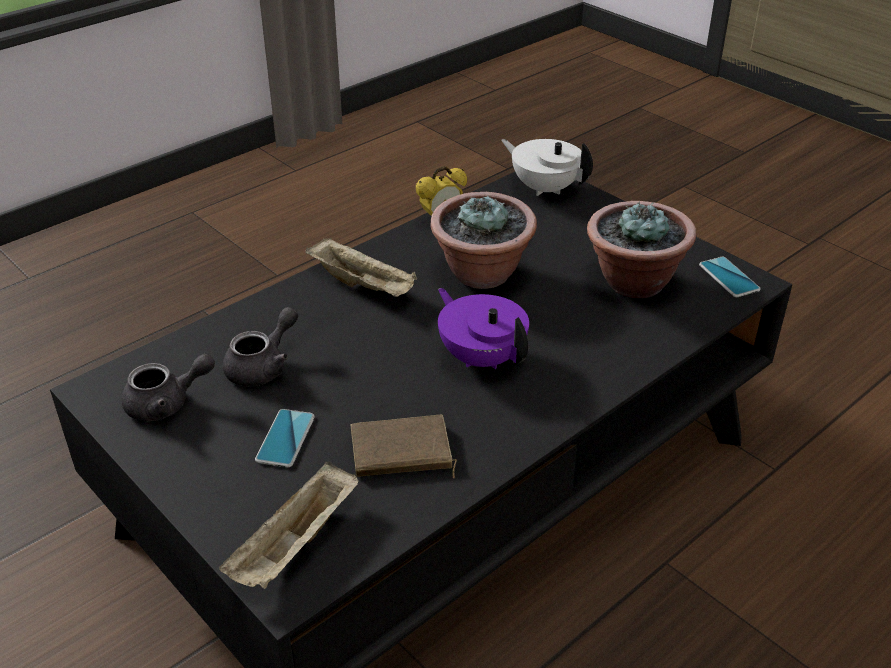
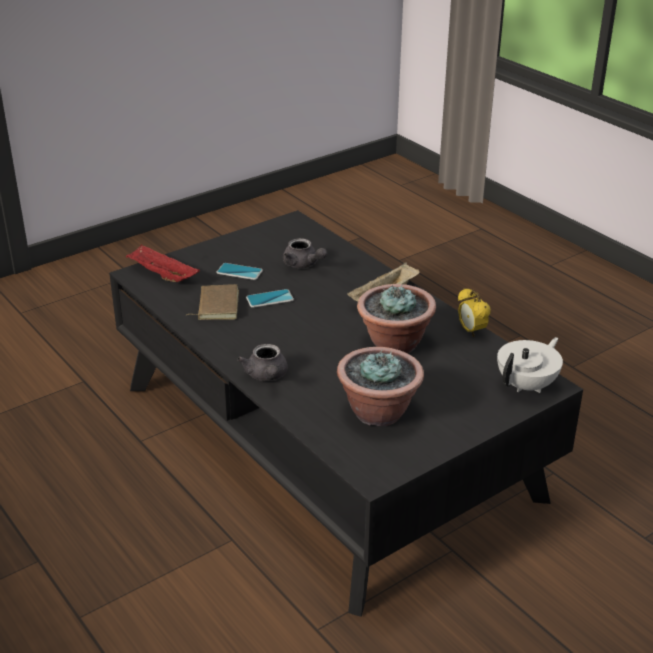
camera: 95 degrees right, 5 degrees down
(167, 403) = (277, 239): grey teapot -> grey teapot (266, 376)
(296, 545) = (162, 275): beige tray -> red tray
(482, 357) = (297, 337): purple teapot -> none
(729, 277) = (381, 465): phone -> phone (269, 299)

